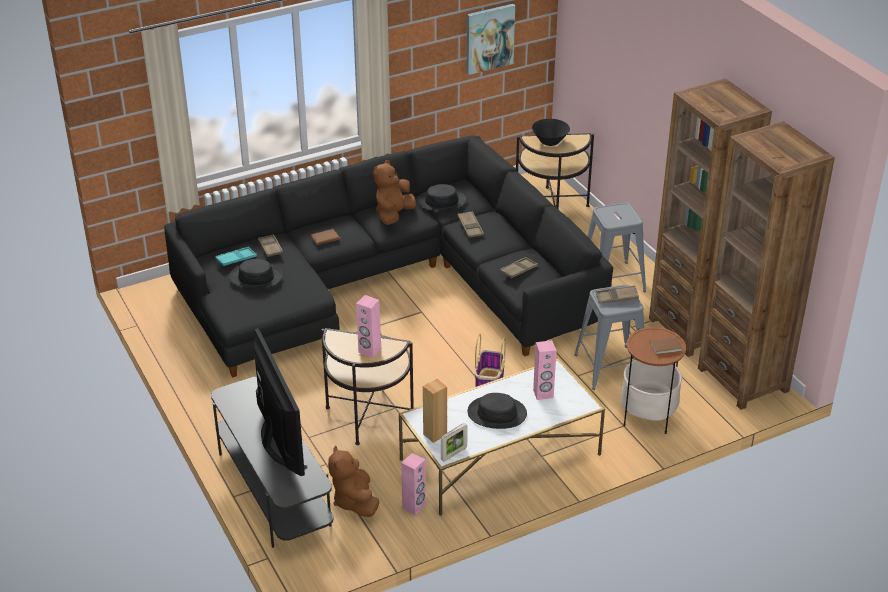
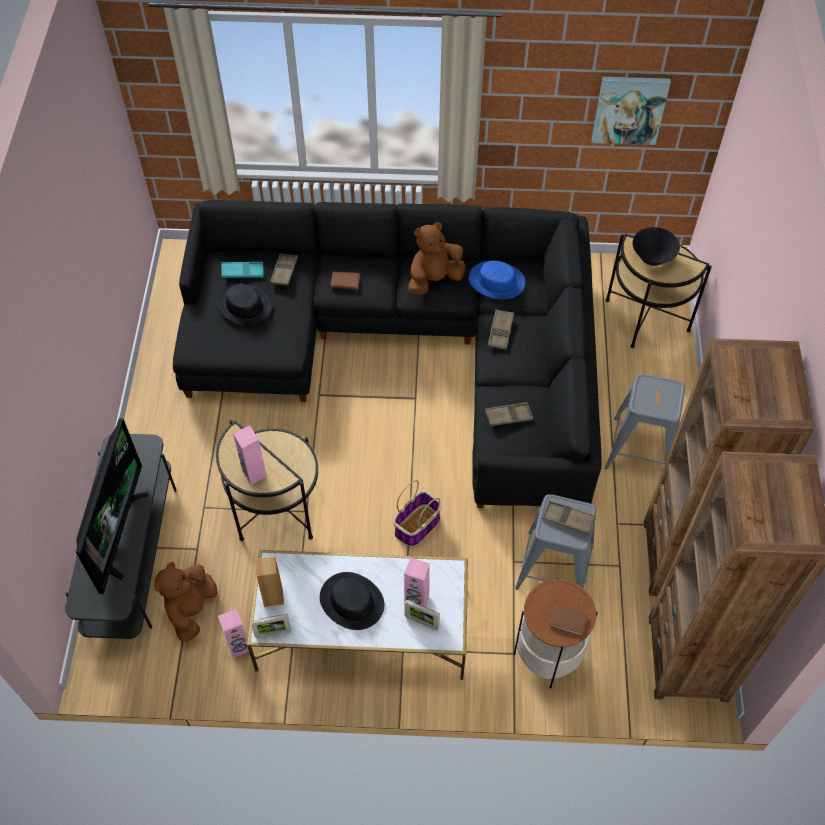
camera: 30 degrees right, 20 degrees up
(441, 201) = (497, 281): black hat -> blue hat
(558, 404) = (421, 622): none -> picture frame

